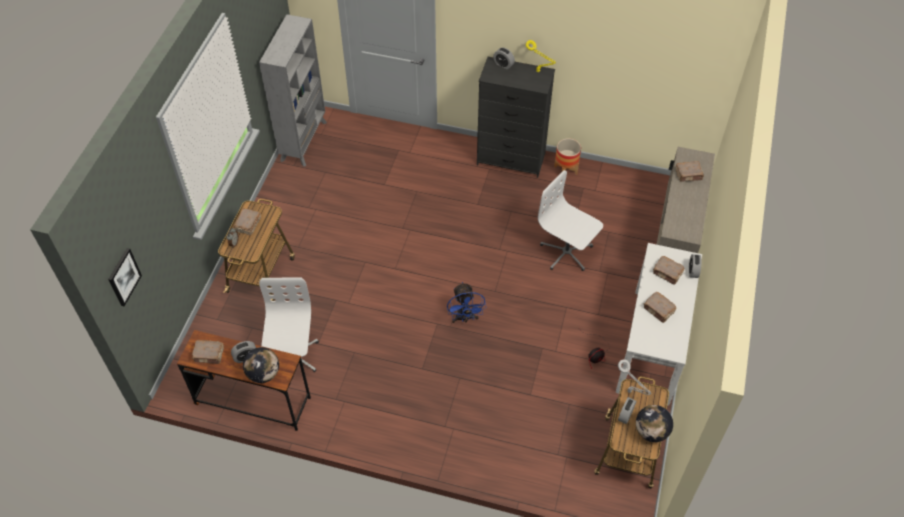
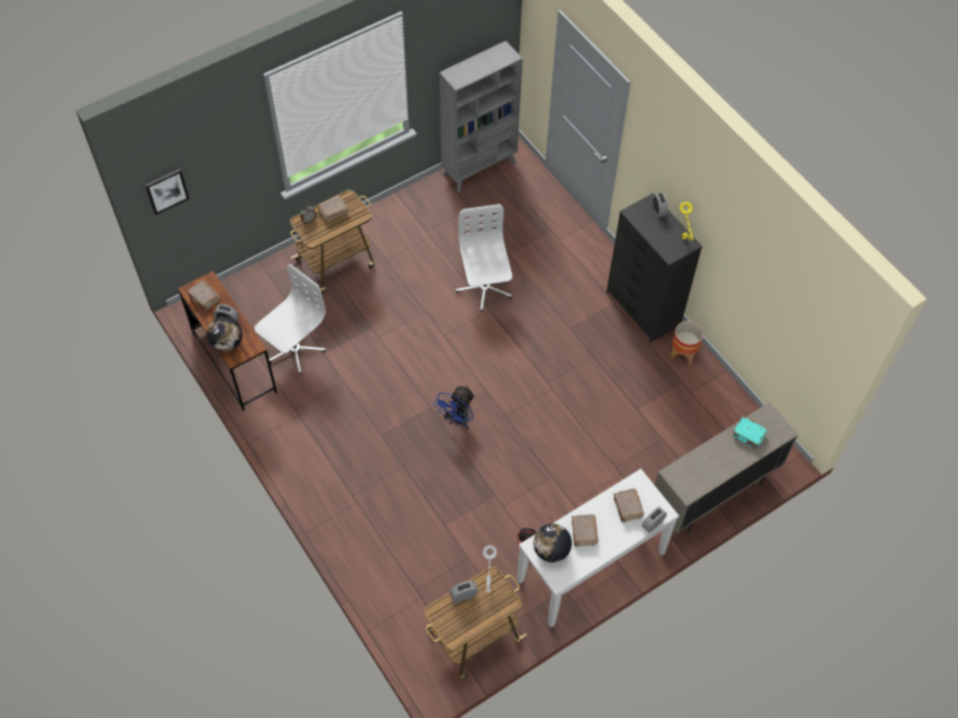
camera: 40 degrees right, 5 degrees up
(566, 253) = (603, 429): white office chair -> white office chair (484, 288)
(651, 432) = (469, 625): globe -> globe (551, 550)
(688, 175) = (749, 436): brown book -> turquoise book

